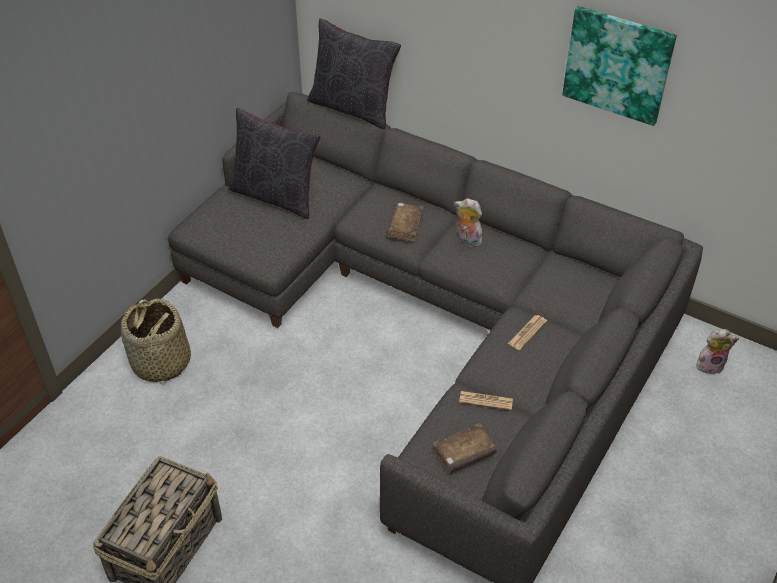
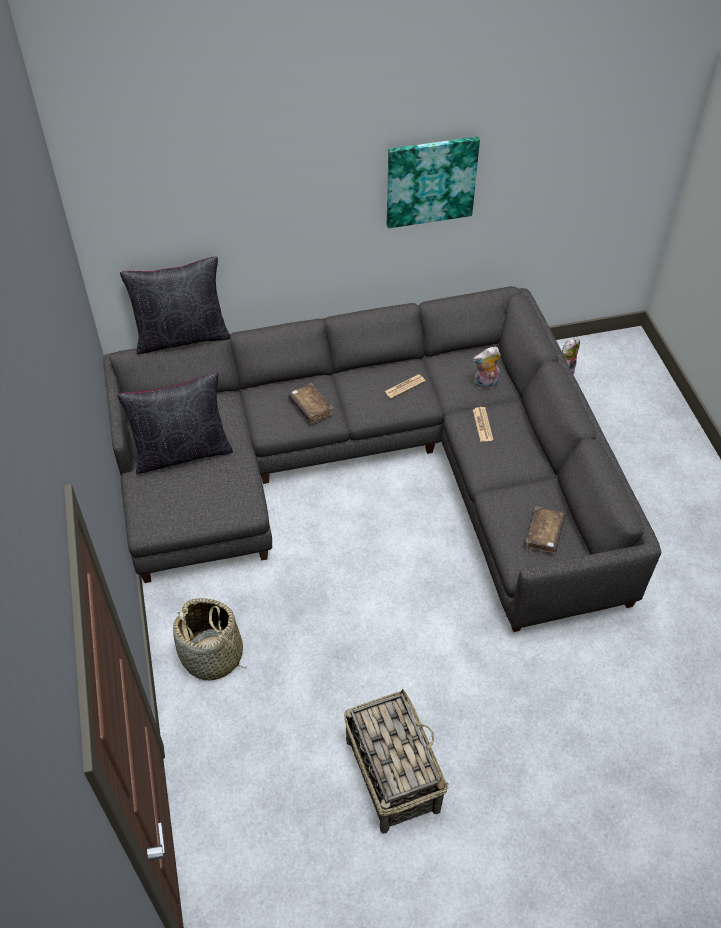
camera: 45 degrees left, 5 degrees up
(466, 240) = (365, 388): plush toy -> plush toy (485, 384)
(486, 400) = (514, 490): newspaper -> newspaper (404, 386)

